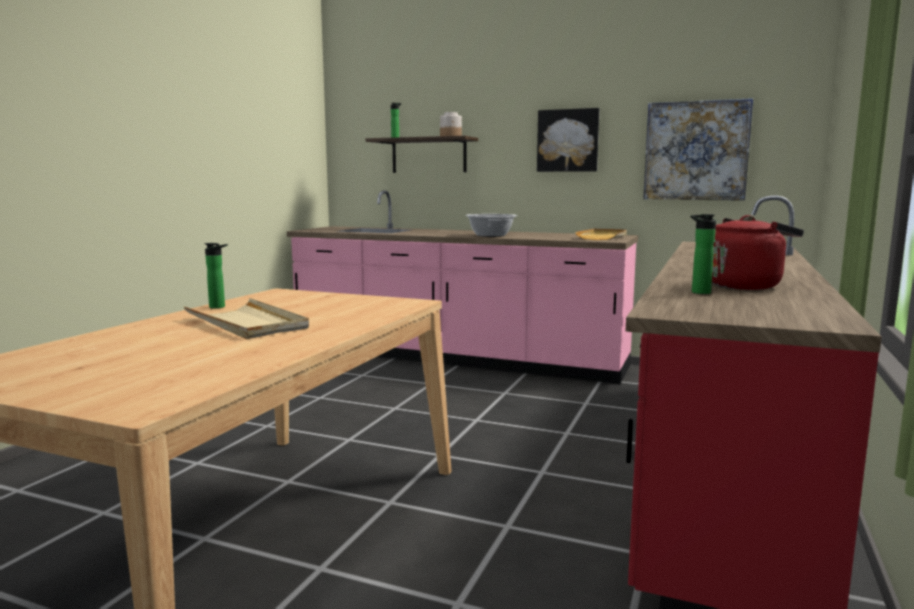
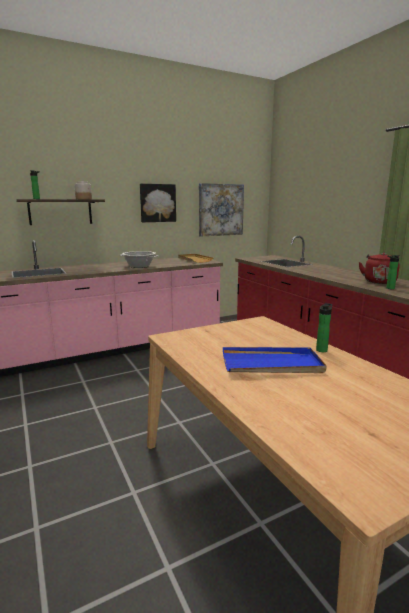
camera: 50 degrees left, 5 degrees up
(219, 307) = (198, 361): bottle -> bottle (322, 349)
(247, 323) = (272, 364): beige tray -> blue tray

